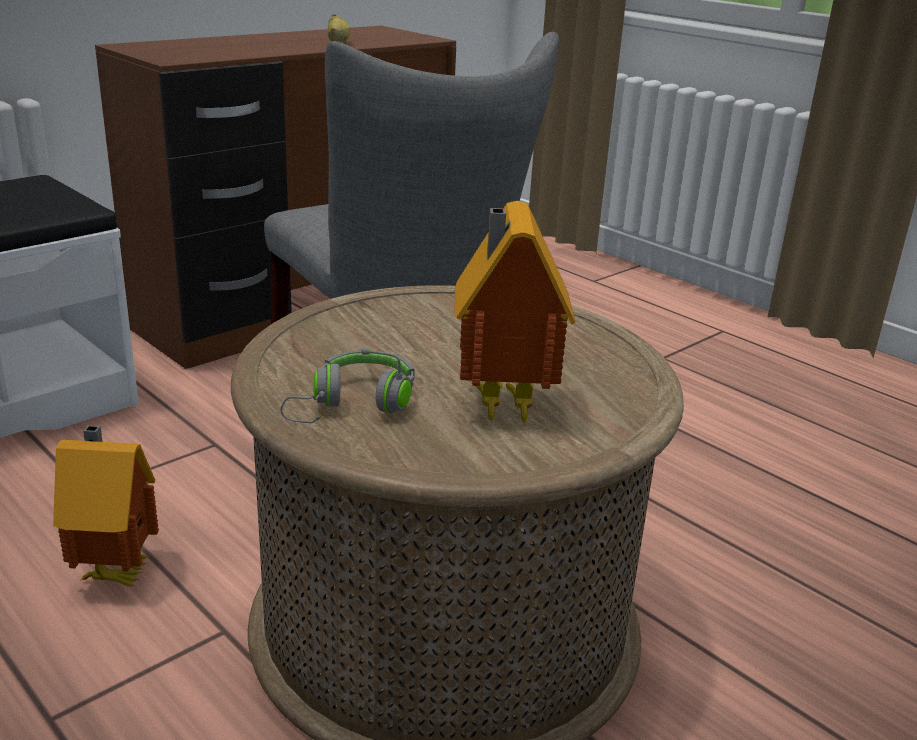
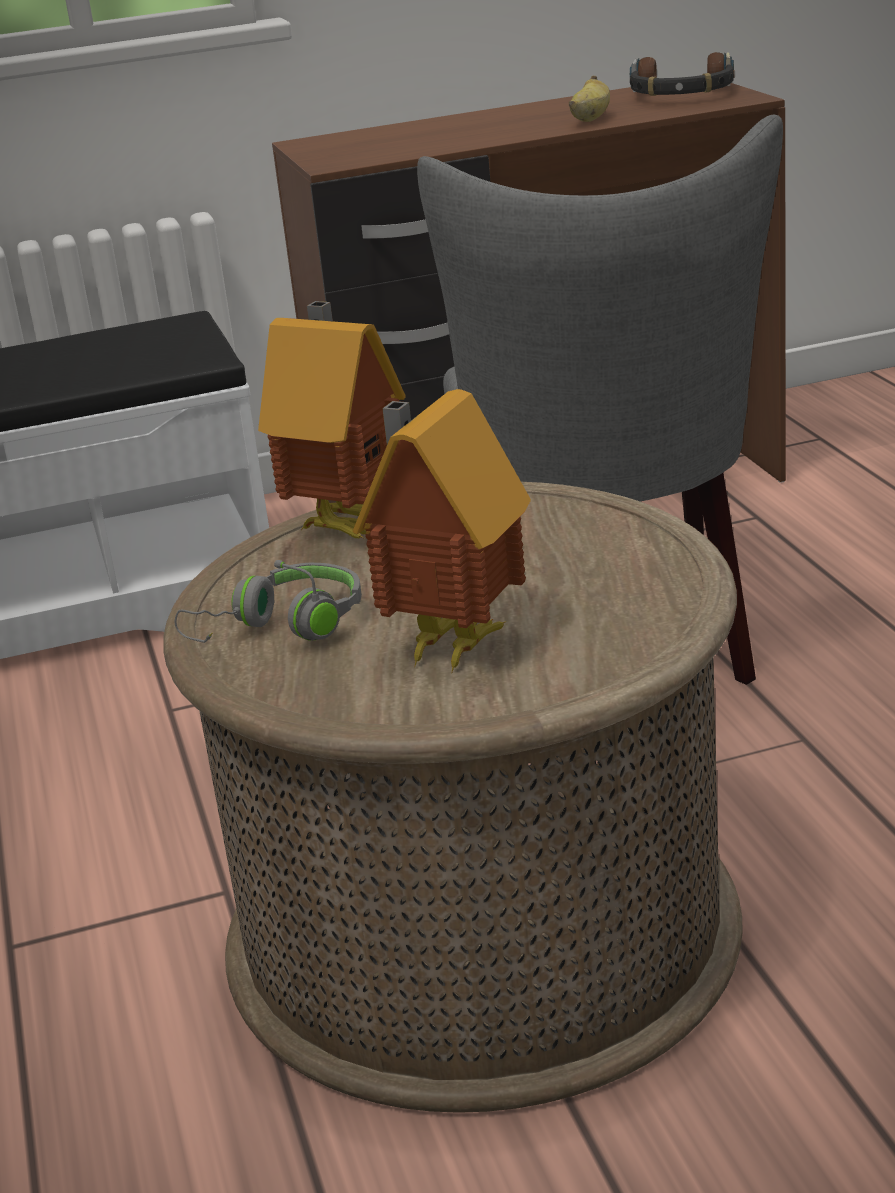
camera: 30 degrees right, 0 degrees up
(117, 571) = (152, 806): toy house -> toy house (350, 525)
(381, 34) = (681, 94): none -> headphones

